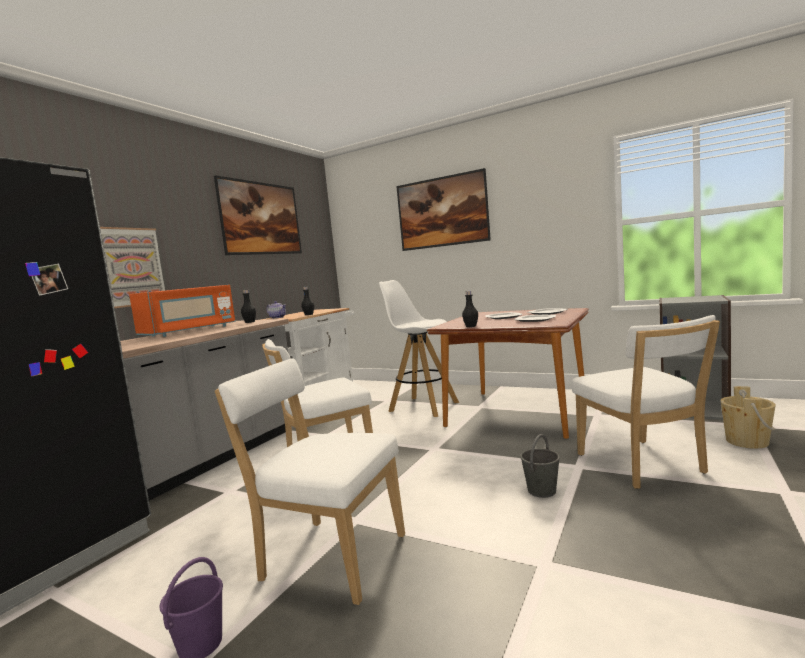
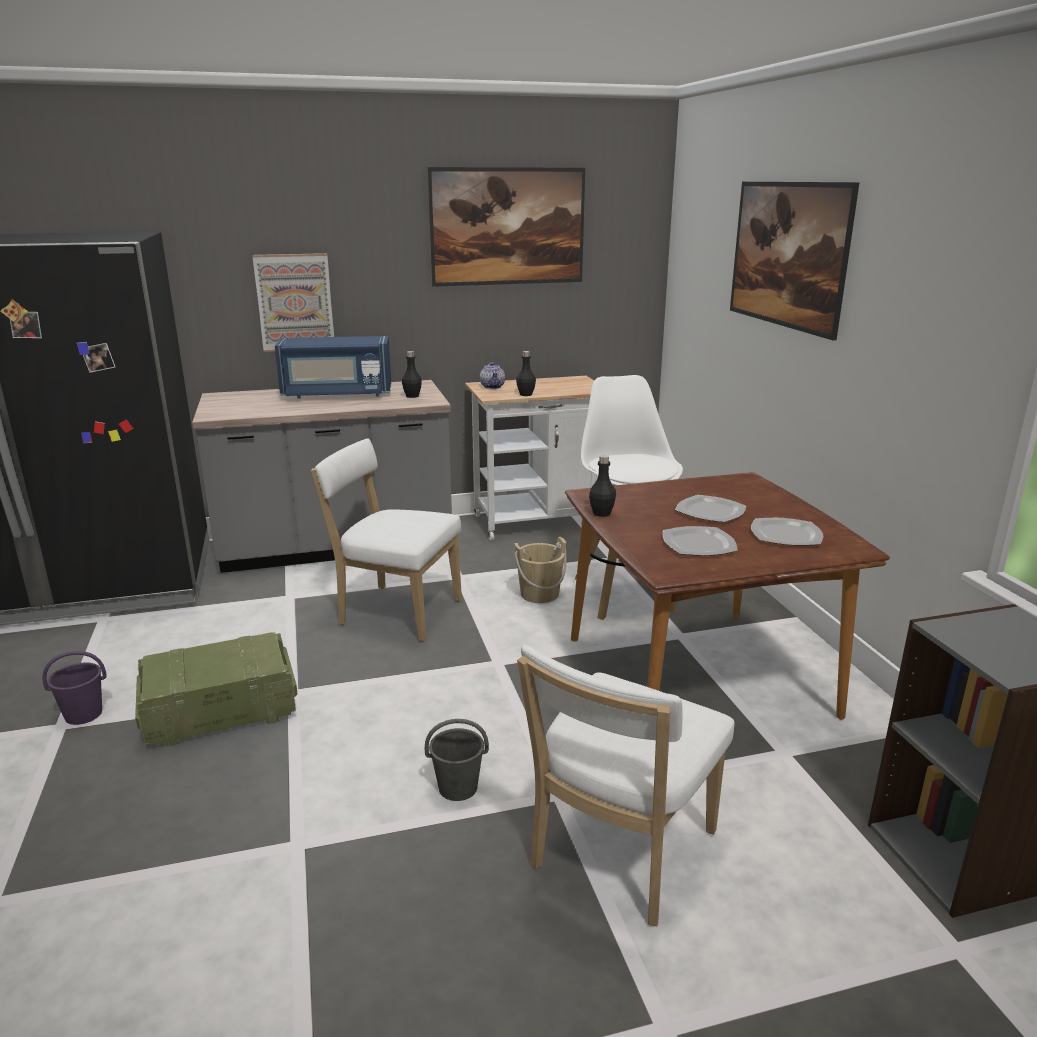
camera: 45 degrees right, 15 degrees up
(190, 331) = (337, 394): orange microwave -> blue microwave
(328, 556) = (223, 710): white chair -> crate
(747, 441) = (853, 955): beige bucket -> beige bucket (539, 594)

